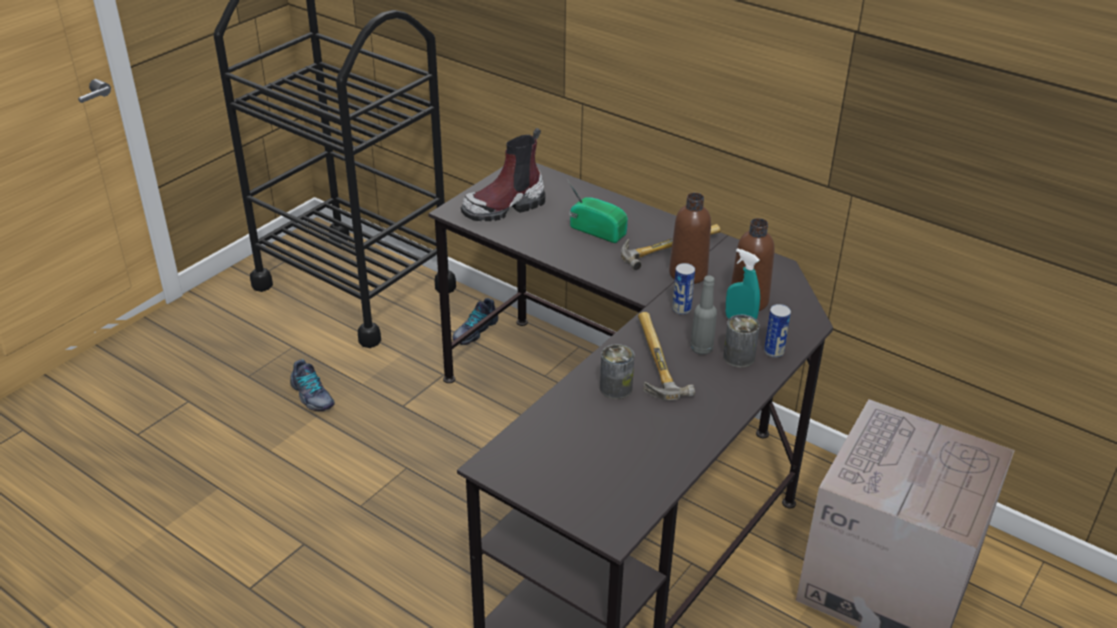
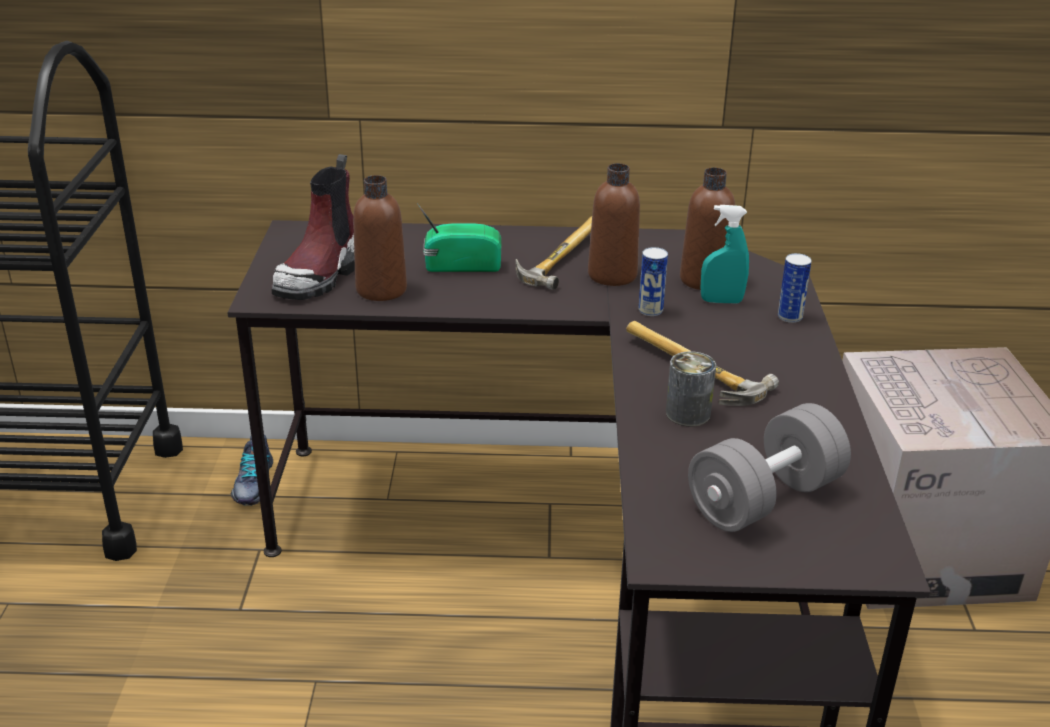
camera: 35 degrees left, 5 degrees down
(312, 396) = (96, 653): shoe -> none
(529, 230) = (381, 290): none -> brown bottle
(593, 461) = (764, 498): none -> grey dumbbell
(701, 349) = (720, 340): grey bottle -> none
(739, 357) = (765, 334): can -> none

